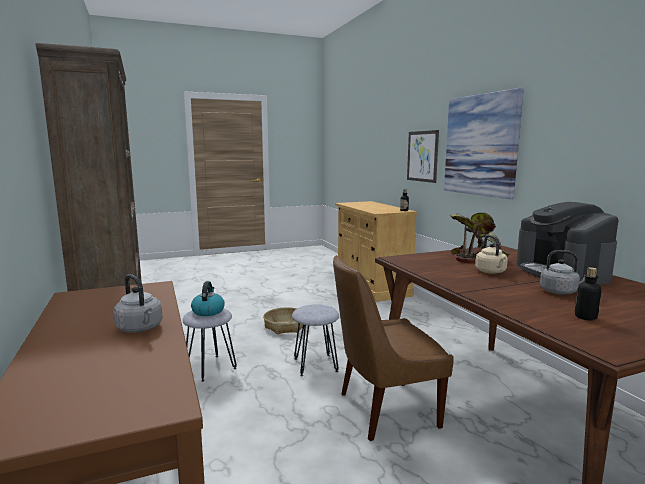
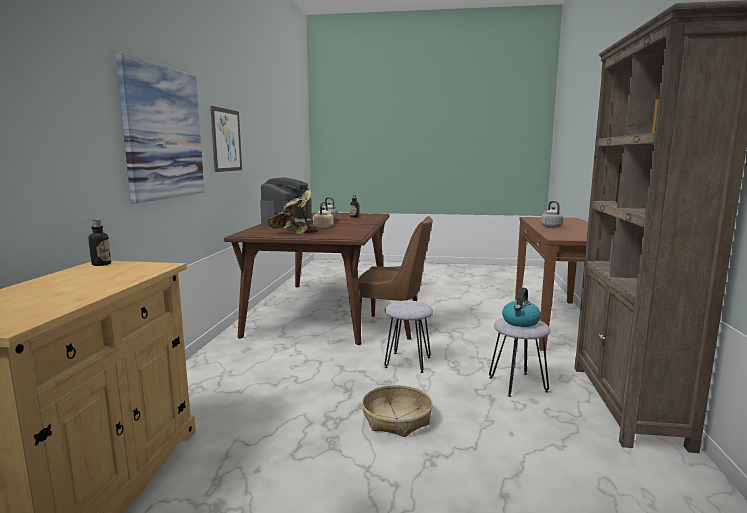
camera: 150 degrees left, 0 degrees up
(422, 156) = (68, 147): picture -> picture (226, 140)

